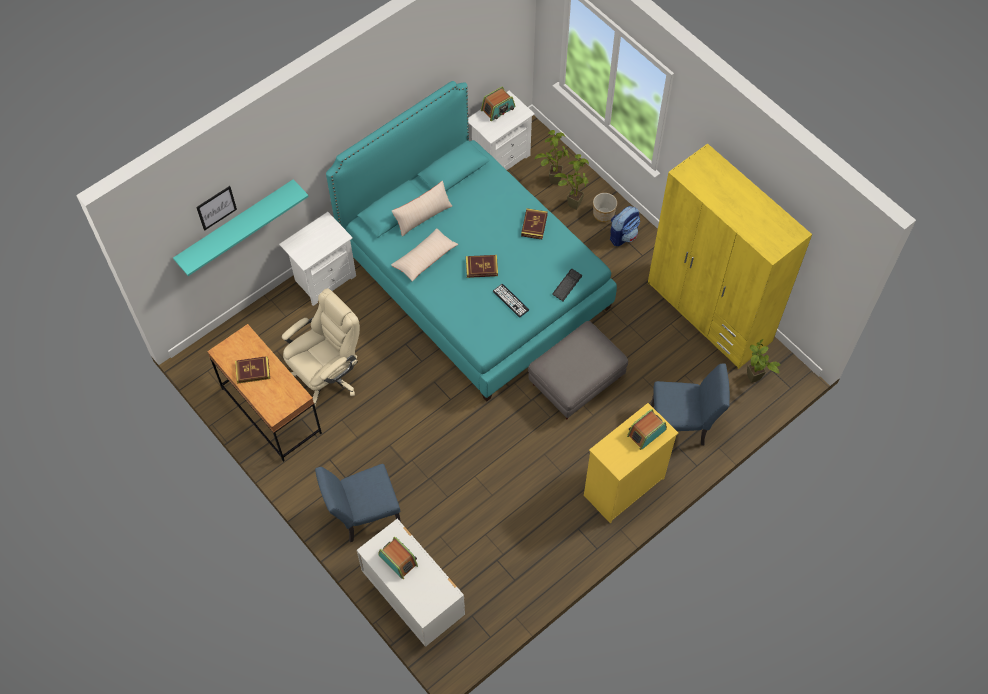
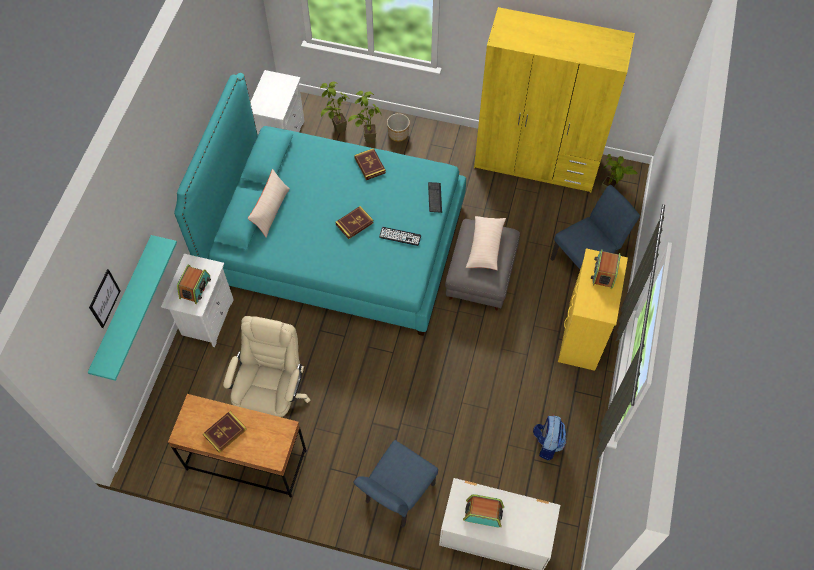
camera: 35 degrees left, 0 degrees up
(425, 258) = (300, 244): beige pillow -> beige pillow (485, 246)
(498, 109) = (267, 89): radio -> radio (195, 287)
(623, 235) = (426, 142): backpack -> backpack (547, 443)

